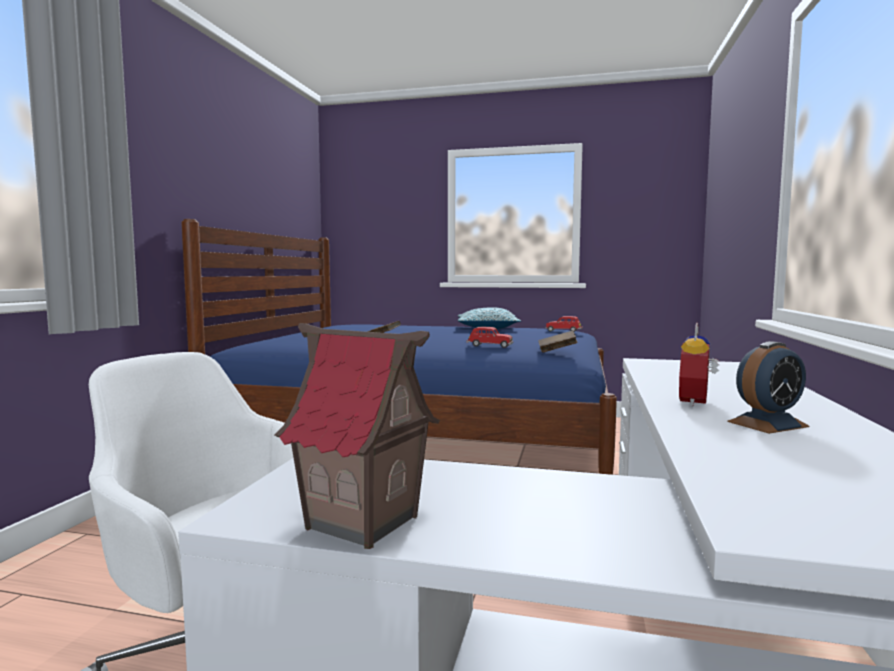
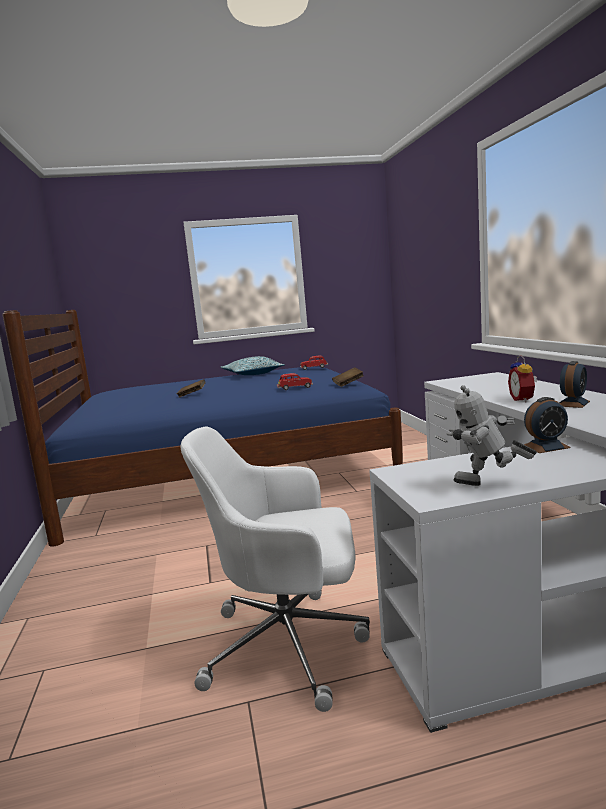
camera: 25 degrees left, 5 degrees up
(361, 523) = (488, 486): toy house -> toy robot
(606, 486) = (545, 447): none -> alarm clock

